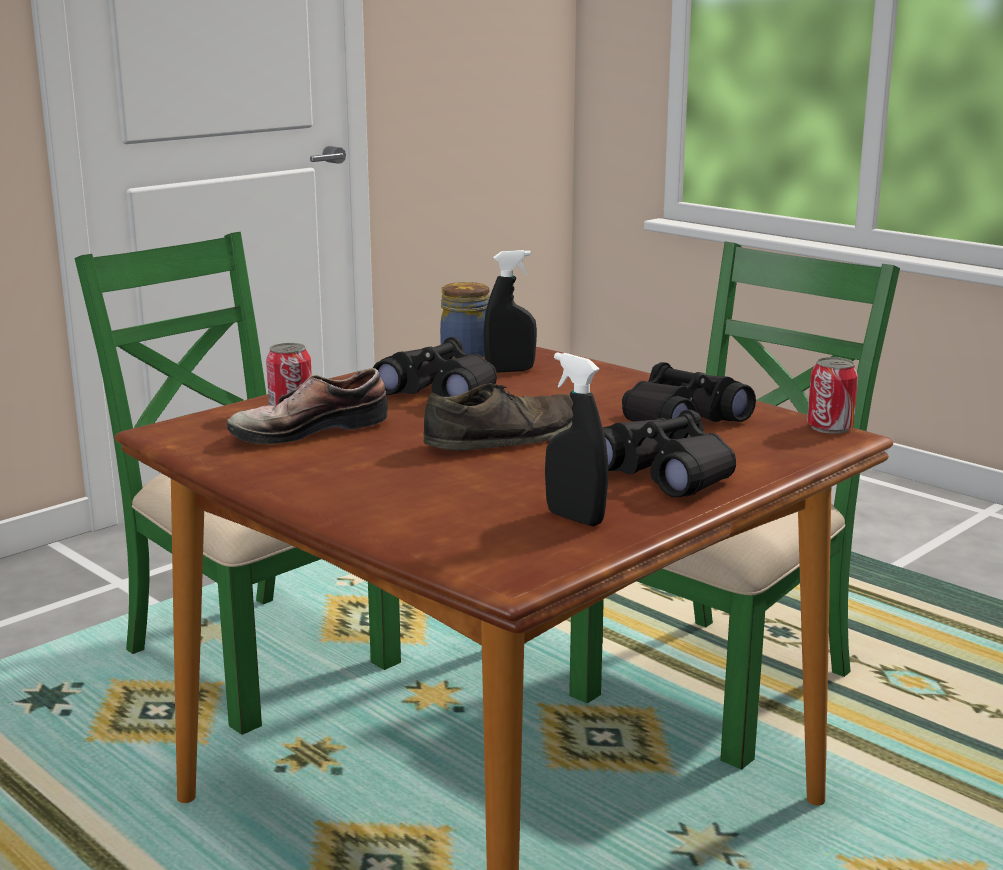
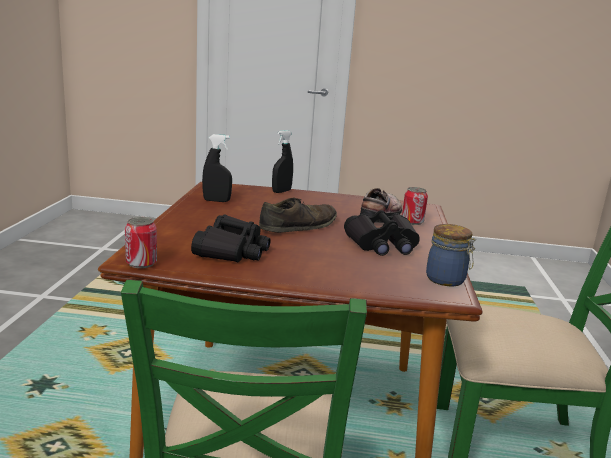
camera: 140 degrees right, 0 degrees up
(505, 437) = (299, 225): brown shoe -> brown shoe turned 150 degrees counterclockwise
(510, 370) = (387, 269): black spray bottle -> black spray bottle (281, 191)
(666, 475) = (203, 221): black binoculars -> none

